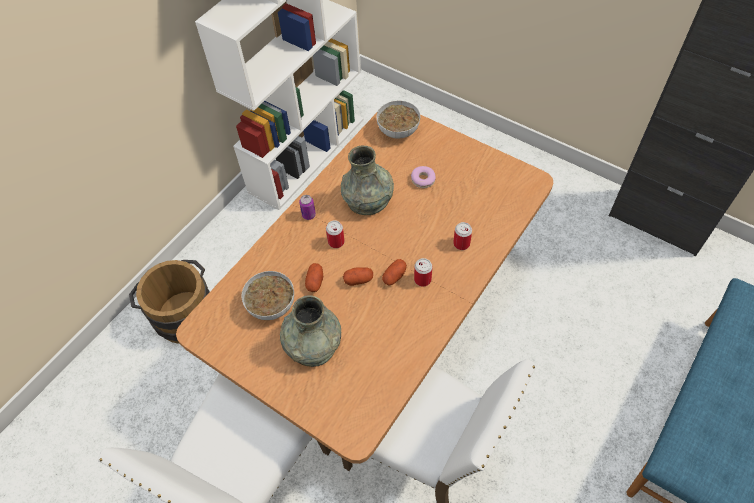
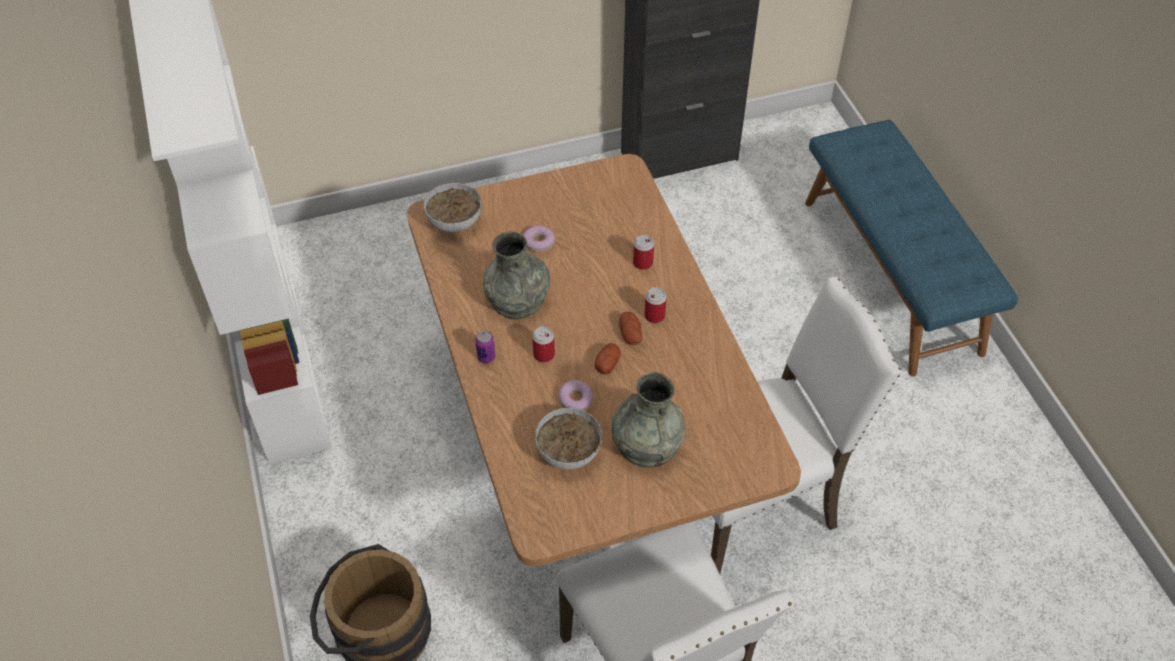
camera: 55 degrees left, 5 degrees down
(315, 281) = (575, 400): potato -> donut

